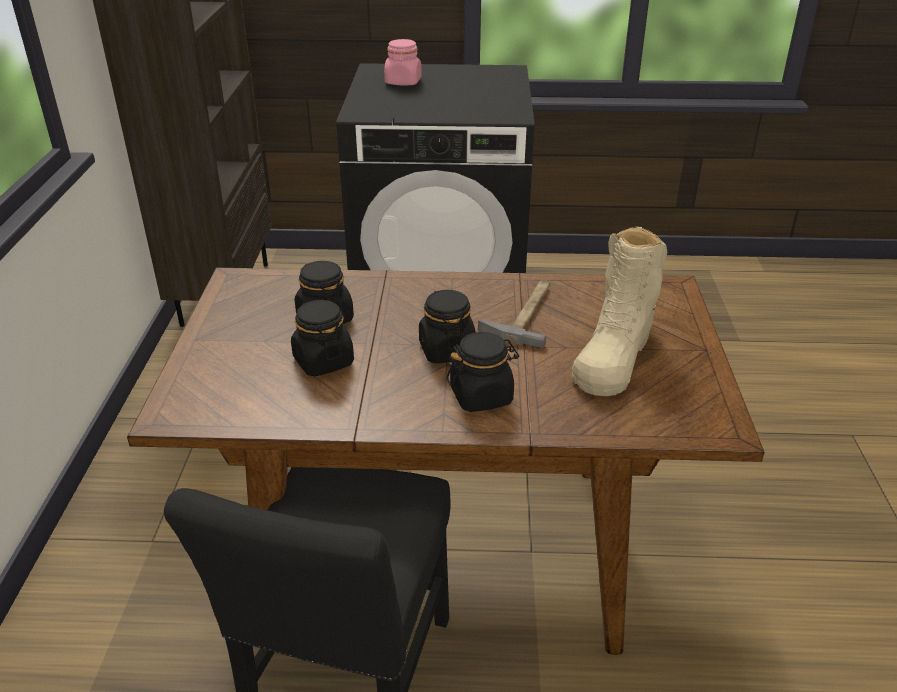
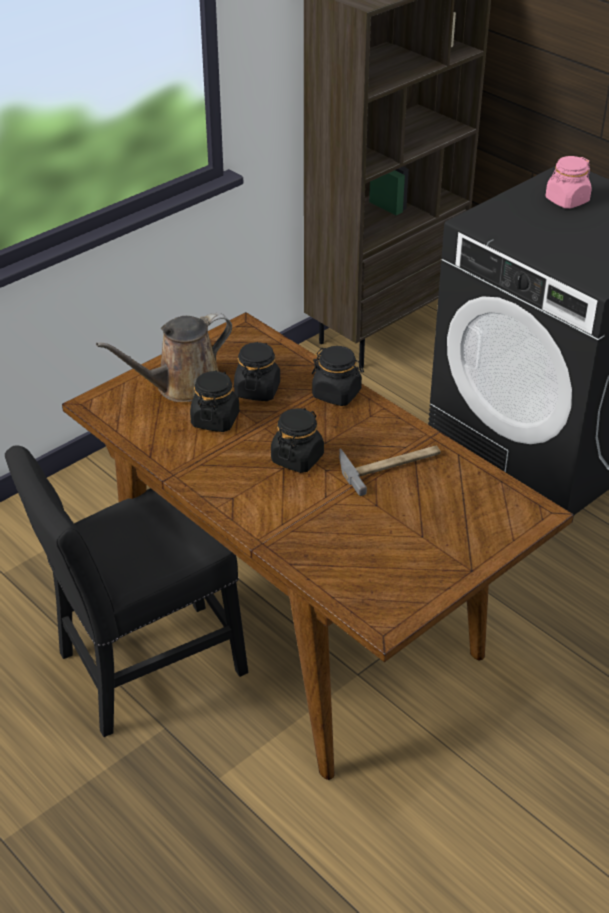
camera: 45 degrees right, 5 degrees up
(246, 351) = (183, 386): none -> brown watering can
(481, 396) = (270, 502): black jar -> black jar (337, 394)
(614, 354) = (400, 531): beige boot -> none

